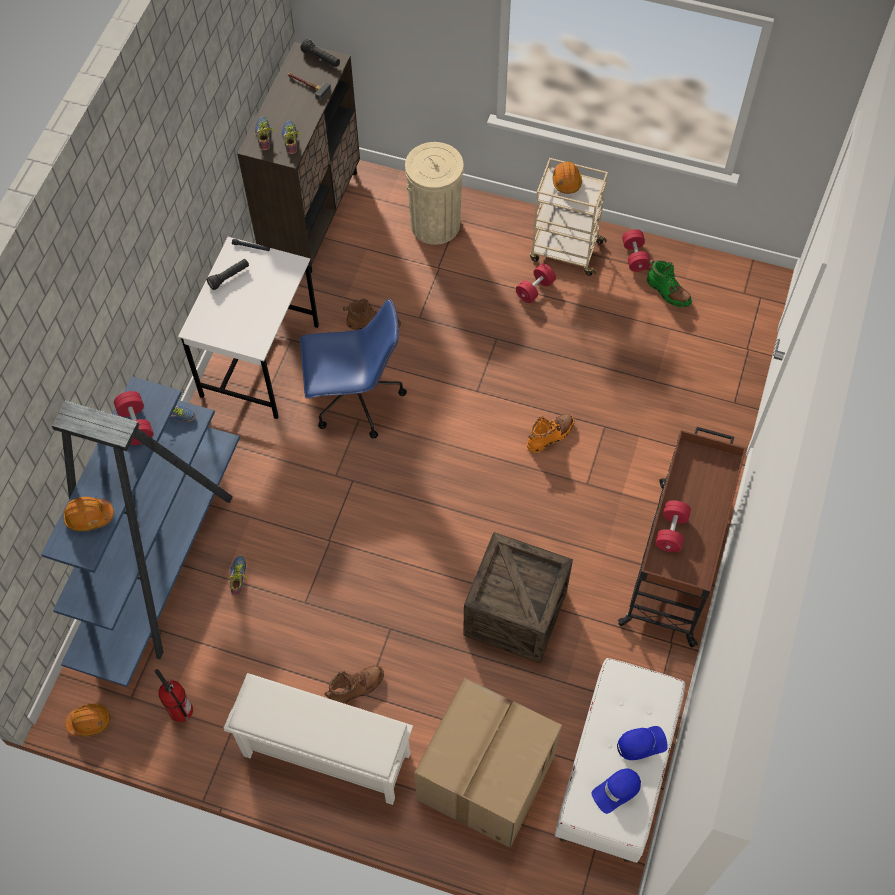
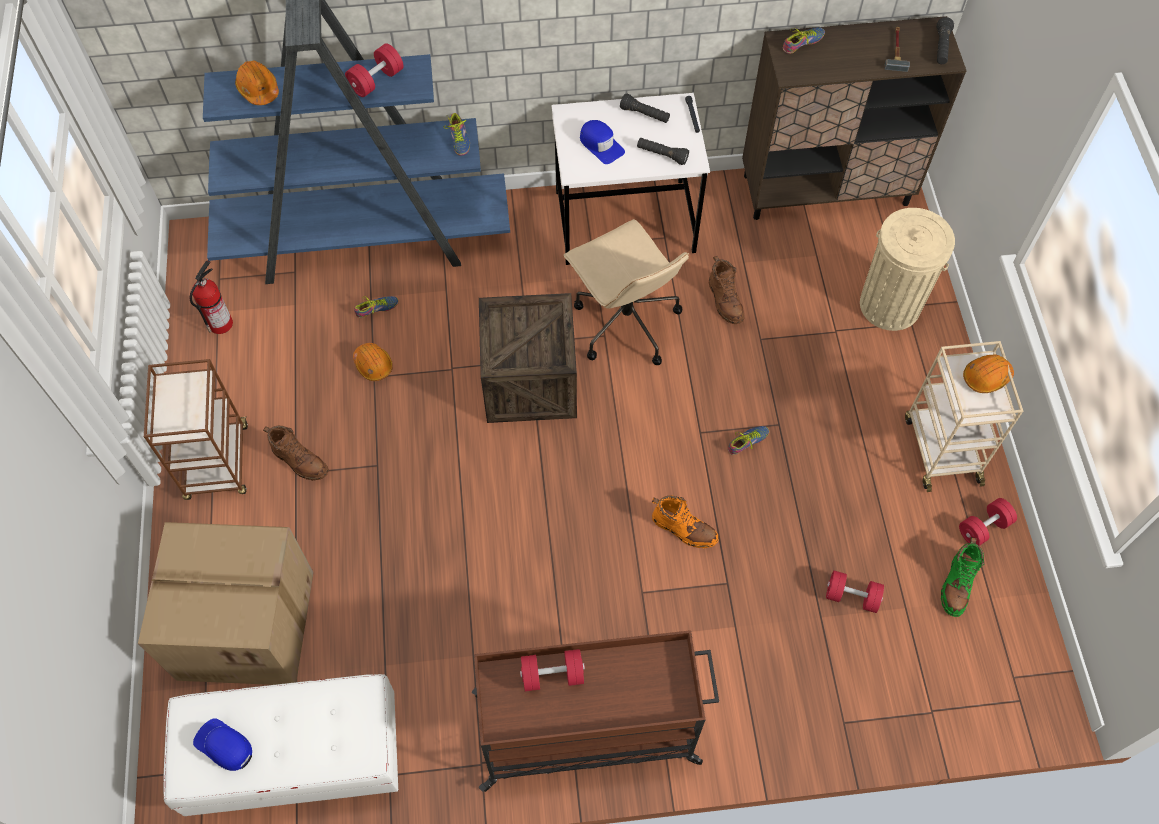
camera: 65 degrees right, 0 degrees up
(89, 721) = (184, 258): orange hard hat -> orange hard hat (373, 365)
(276, 282) = (662, 155): none -> black flashlight
(292, 139) = (815, 67): shoe -> shoe (748, 443)
(325, 755) = (218, 463): white shoe rack -> brown cart
(355, 400) = (625, 322): blue office chair -> beige office chair
(515, 613) = (446, 579): crate -> crate (530, 381)
(535, 289) = (868, 437): red dumbbell -> red dumbbell (852, 596)
(641, 743) = (290, 752): blue cap -> blue cap (601, 145)

